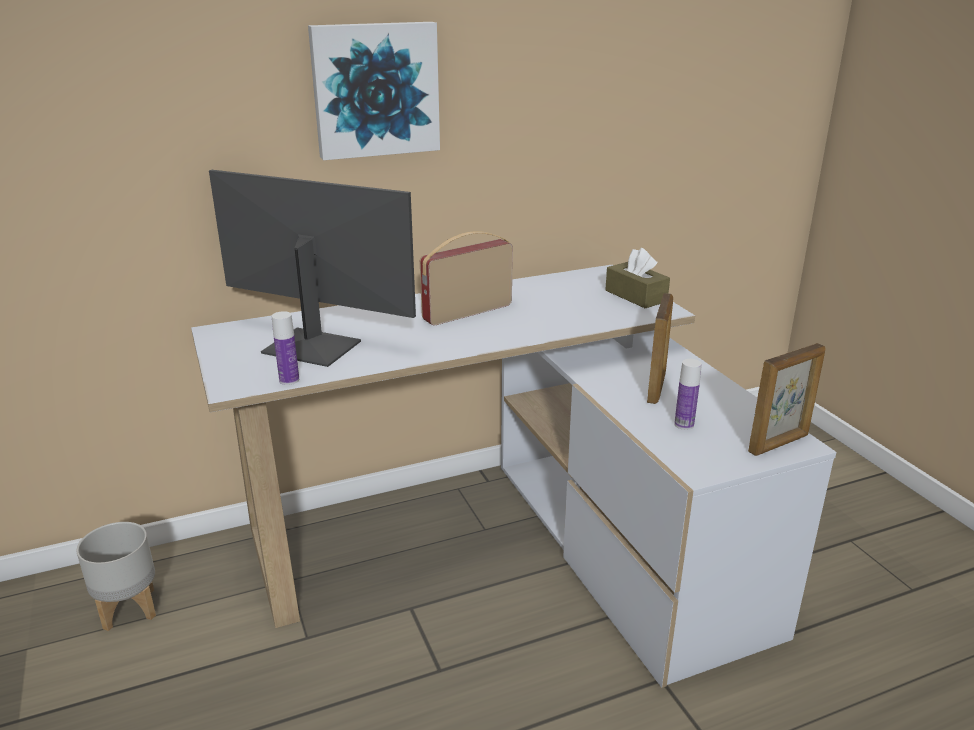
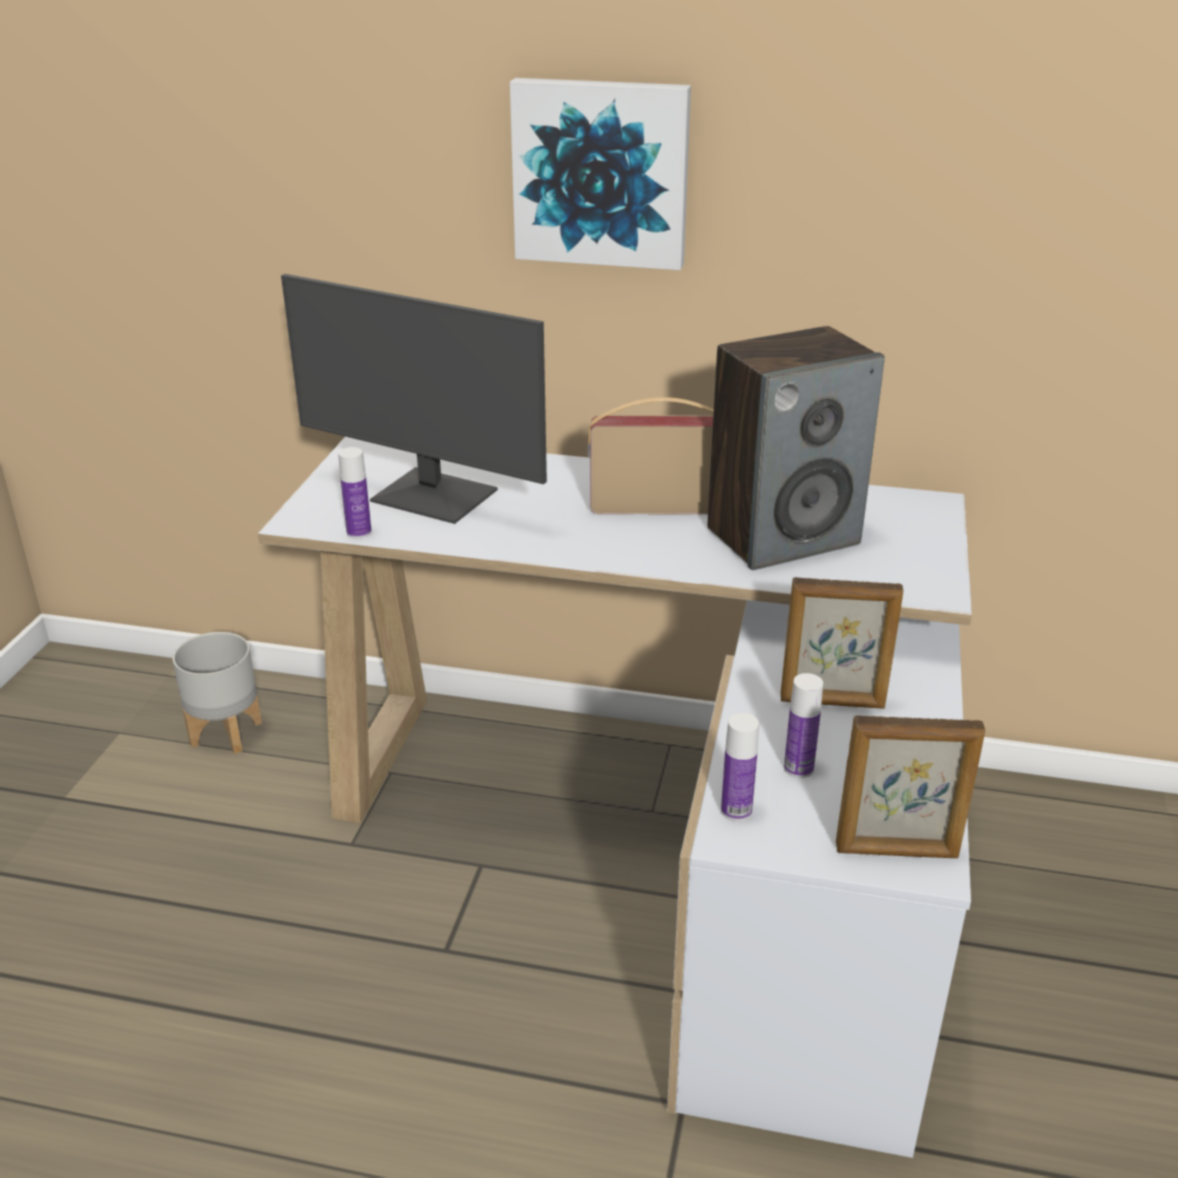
camera: 35 degrees right, 5 degrees up
(312, 346) = (433, 497): monitor -> monitor turned 150 degrees clockwise
(555, 307) = (783, 536): none -> speaker
(635, 296) = (923, 555): brown tissue box -> none
(656, 388) = (832, 702): picture frame -> picture frame turned 45 degrees clockwise
(684, 457) = (736, 811): none -> bottle

